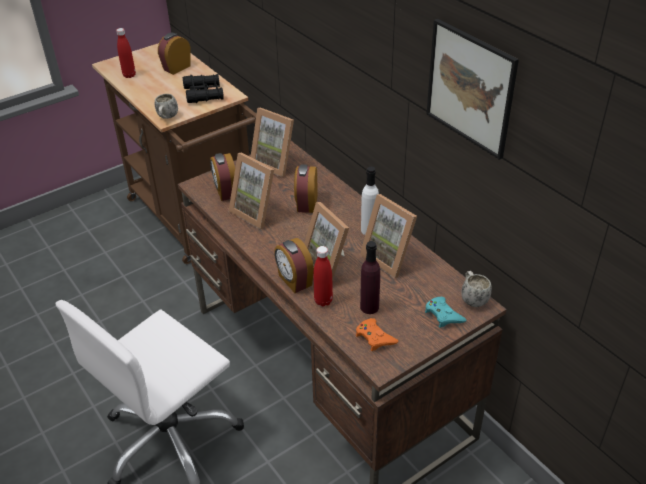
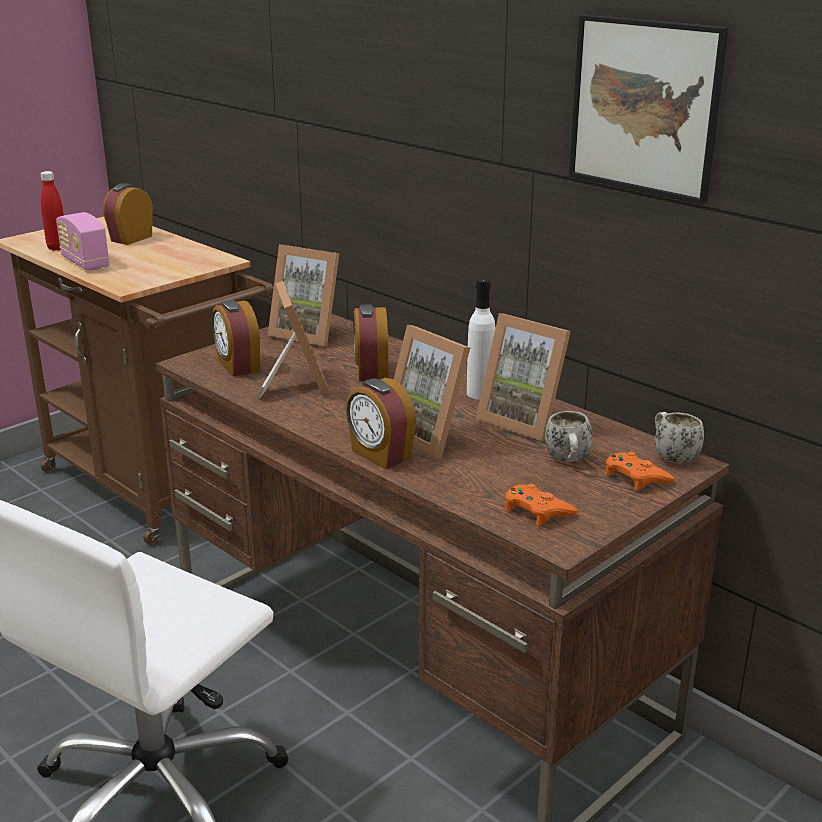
camera: 10 degrees left, 15 degrees down
(144, 92) = (85, 263): none -> radio
(167, 118) = (127, 285): white mug -> white mug (568, 461)
(204, 94) = (180, 260): black binoculars -> none
(257, 212) = (295, 384): picture frame -> picture frame turned 135 degrees counterclockwise
(323, 301) = (435, 475): red bottle -> none
(369, 307) = (513, 476): purple bottle -> none
(443, 315) = (635, 477): turquoise game controller -> orange game controller

